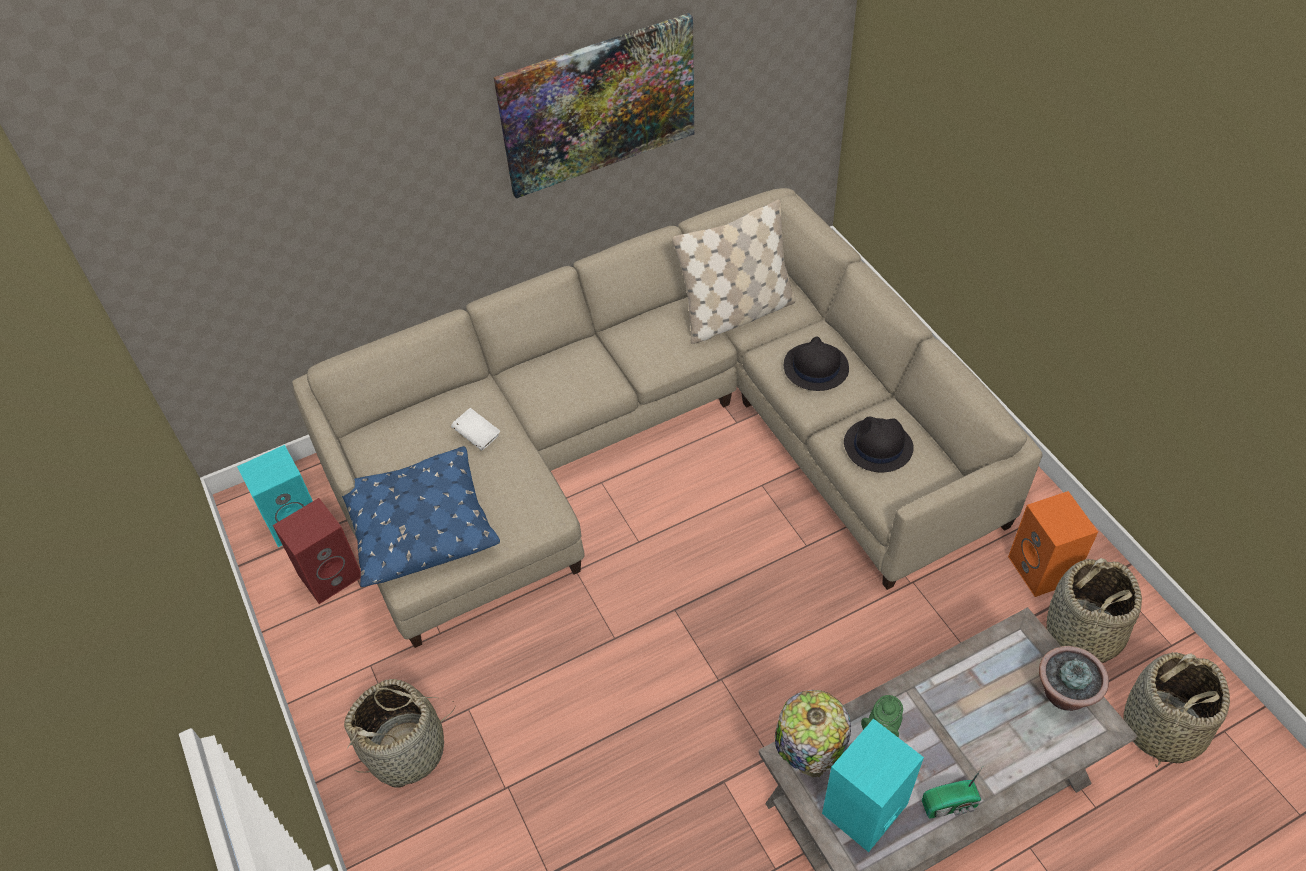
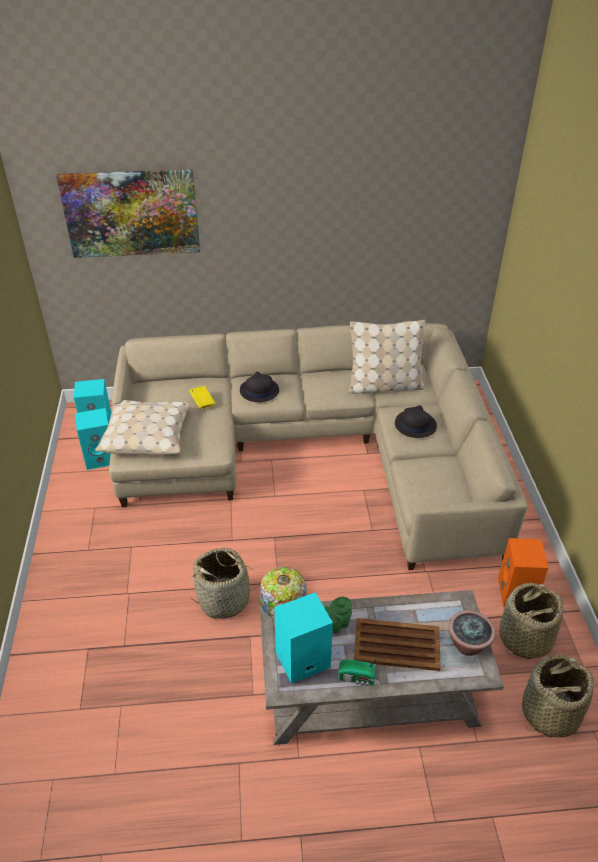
camera: 20 degrees right, 10 degrees down
(331, 574) = (101, 457): red speaker -> turquoise speaker
(407, 750) = (88, 555): basket -> basket (225, 600)
(420, 525) = (146, 435): blue pillow -> beige pillow
(477, 436) = (202, 402): white book -> yellow book
(598, 105) = (329, 235): picture -> picture (131, 213)
(877, 446) = (429, 476): black hat -> black hat (259, 390)
(973, 732) = (396, 644): none -> brown tray

